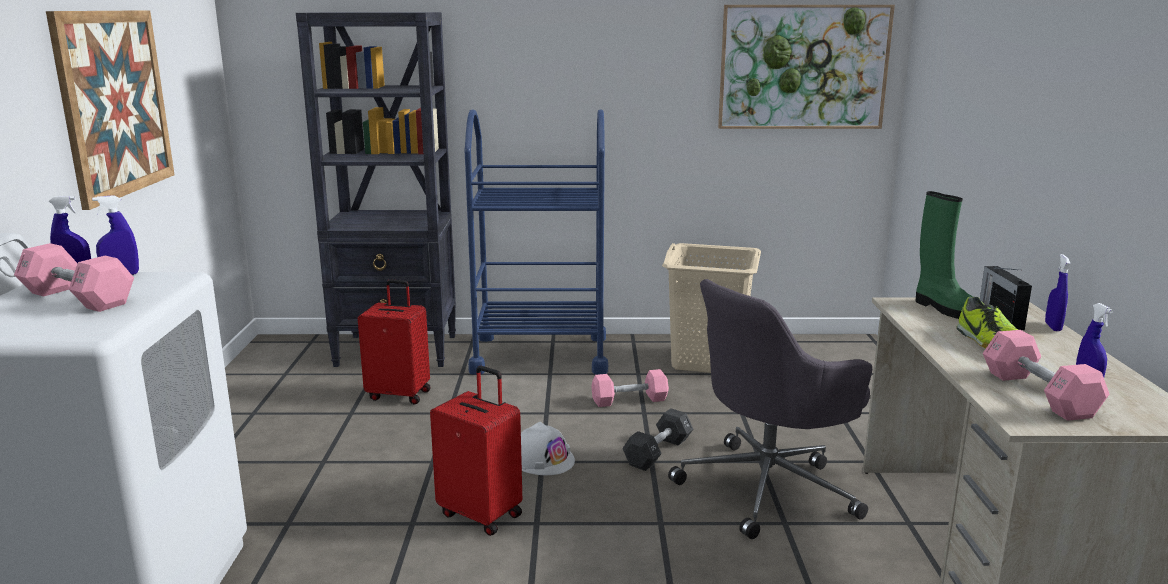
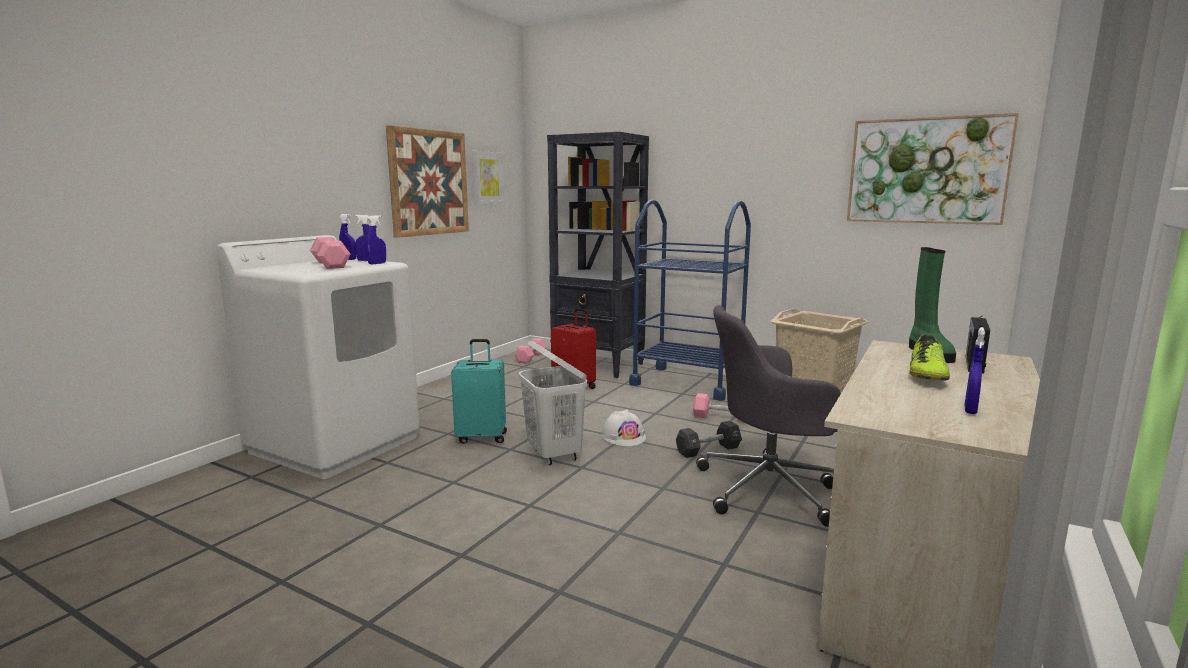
camera: 30 degrees right, 5 degrees down
(182, 80) = (487, 177): none -> picture
(349, 514) = (482, 437): none -> turquoise suitcase
(482, 514) = (554, 454): red suitcase -> white laundry basket
(1038, 394) = (907, 406): pink dumbbell -> pink dumbbell (531, 358)
(1053, 327) = (1020, 376): blue spray bottle -> blue spray bottle (377, 263)

